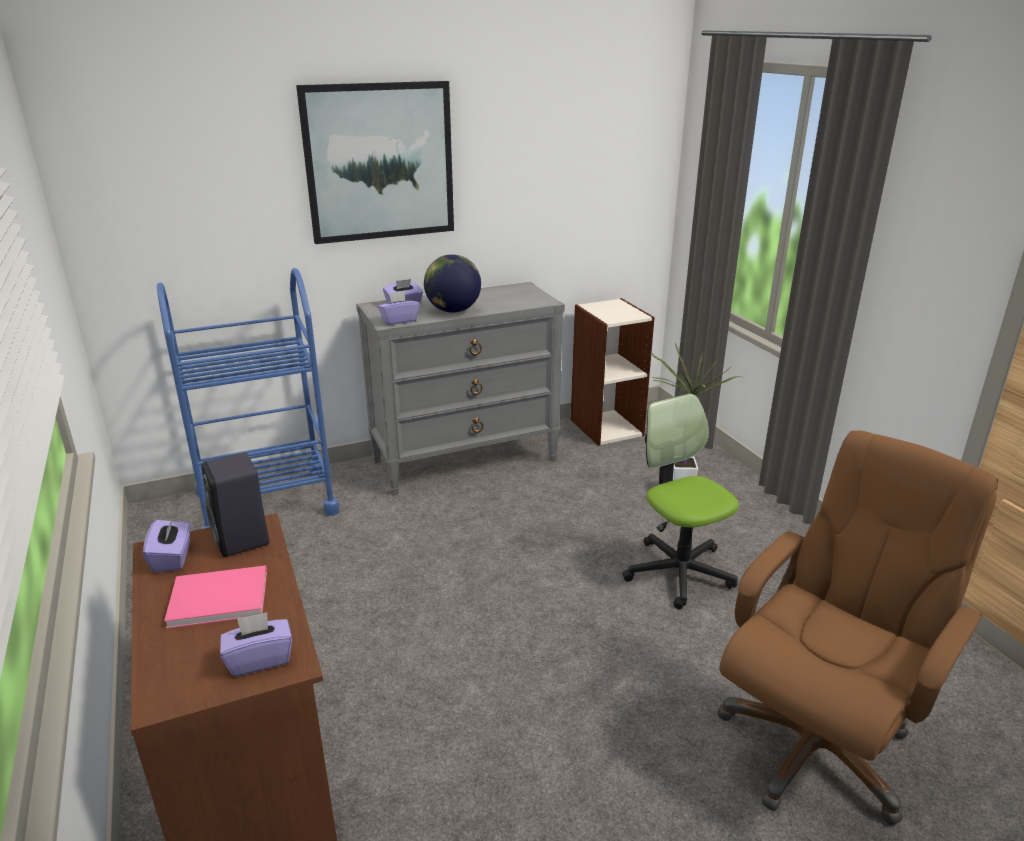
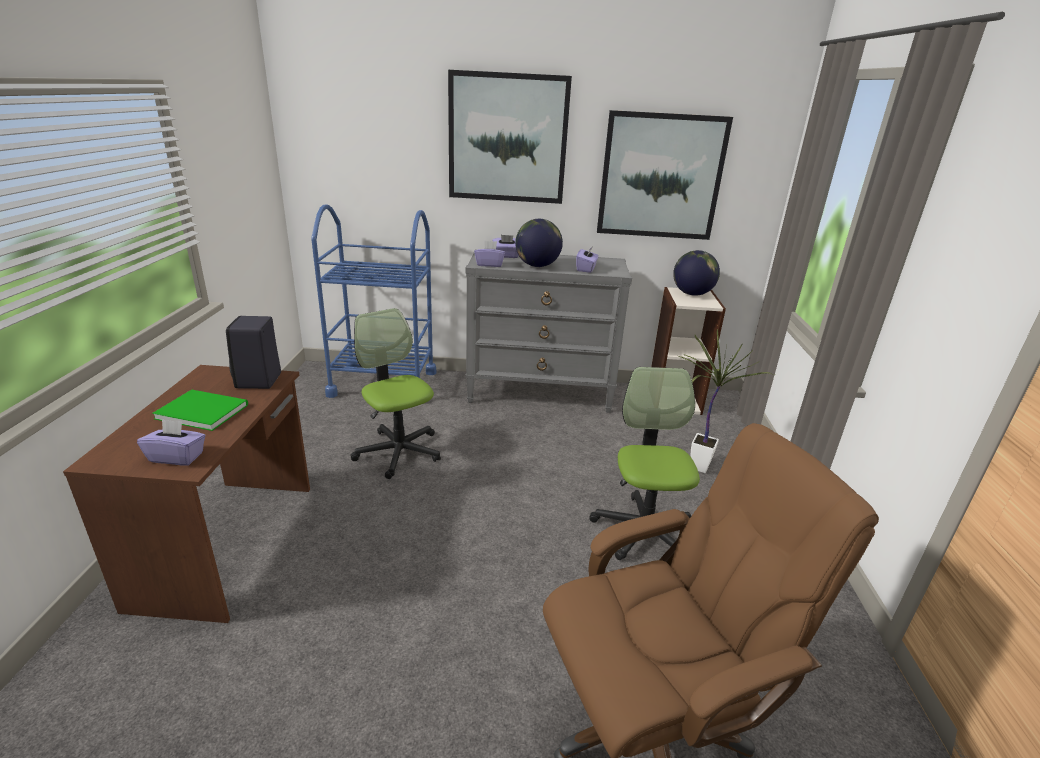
camera: 25 degrees right, 0 degrees up
(172, 558) = (208, 379): purple tissue box -> purple tissue box (586, 269)
(216, 597) = (202, 410): pink book -> green book
(362, 579) = (398, 452): none -> office chair
(555, 183) = (660, 177): none -> picture
(609, 307) = (692, 294): none -> globe

